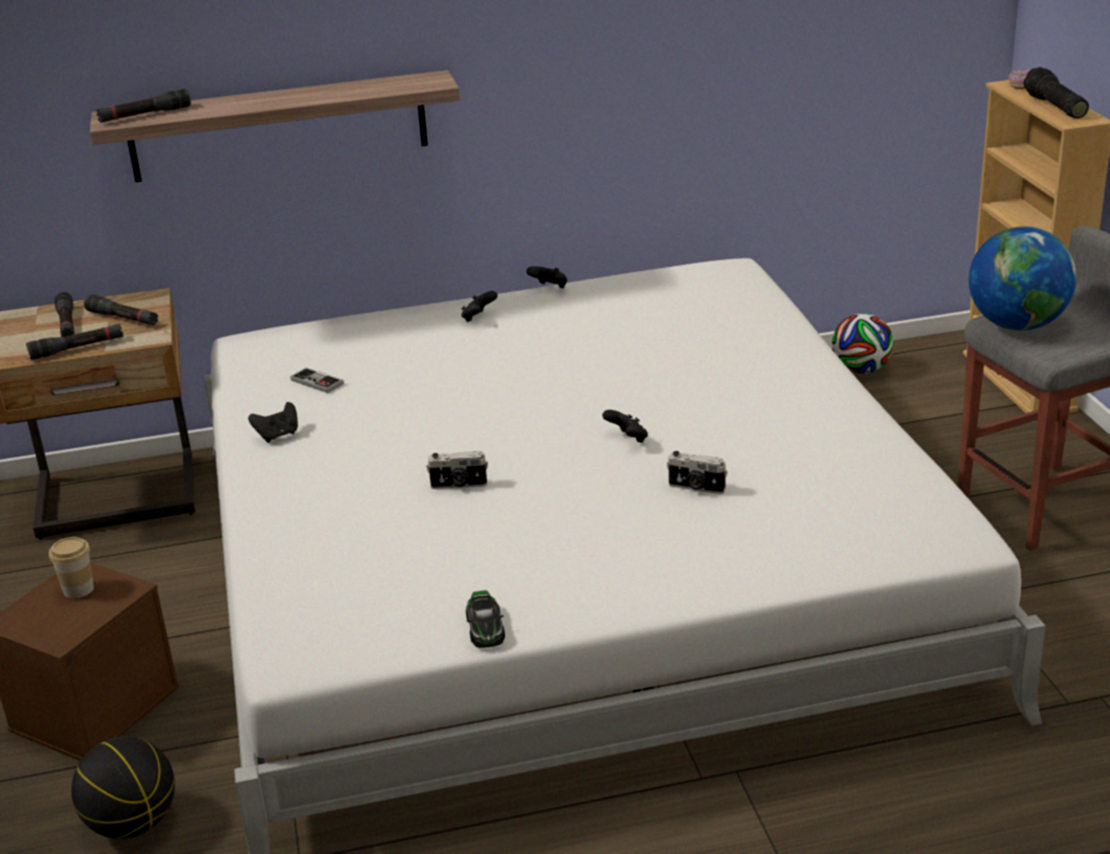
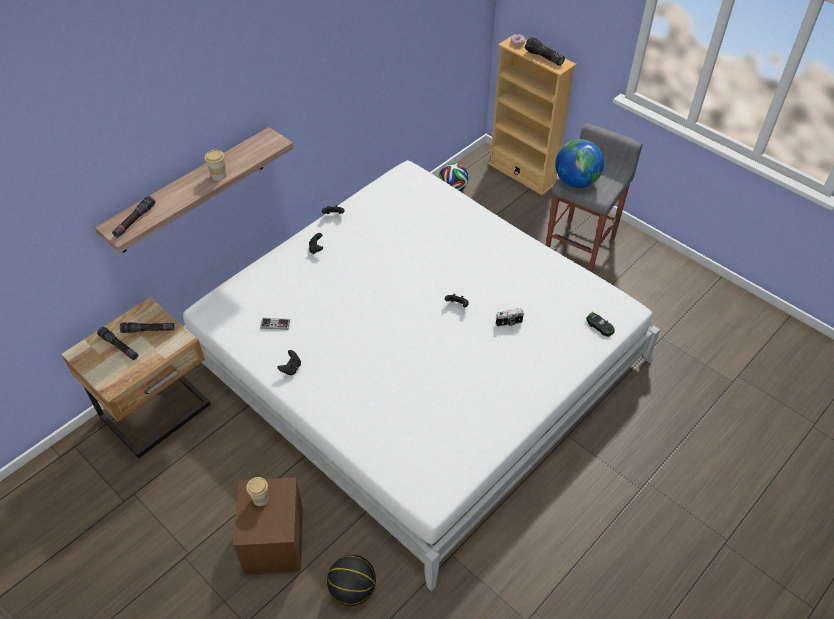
camera: 35 degrees left, 20 degrees up
(77, 348) = (147, 363): black flashlight -> none
(311, 98) = (219, 175): none -> cup
(459, 485) = (410, 365): camera -> none
(485, 627) = (493, 441): toy car -> toy car (599, 326)

